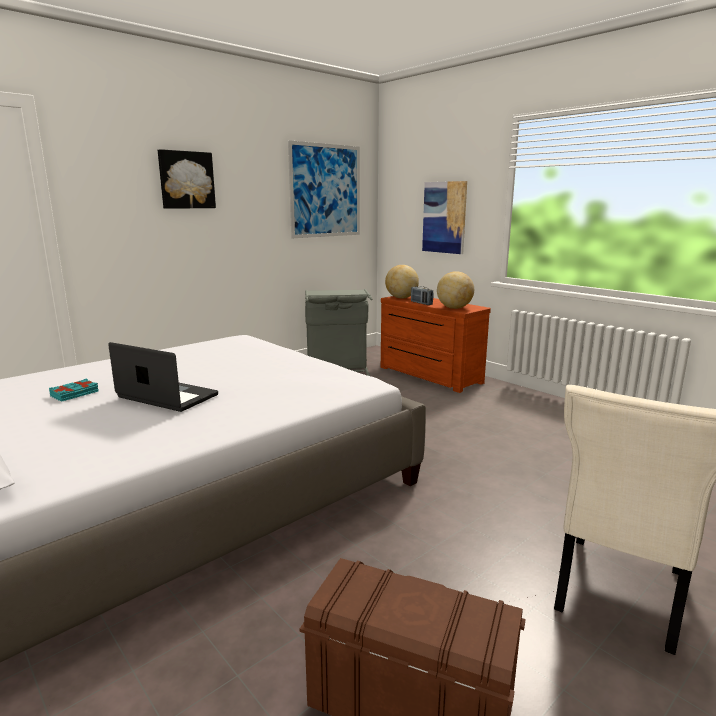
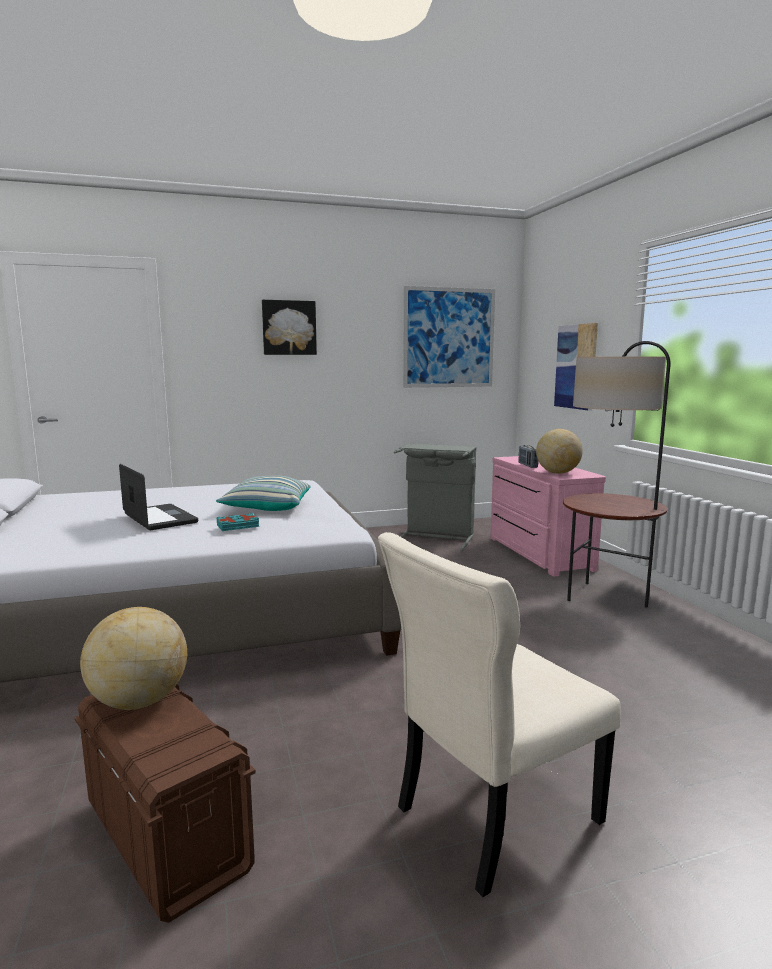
camera: 25 degrees right, 5 degrees down
(75, 394) = (104, 508): turquoise book -> turquoise book (238, 526)
(259, 370) = (267, 508): none -> pillow
(401, 298) = (515, 459): globe -> globe (139, 701)
(428, 375) = (536, 553): brown dresser -> pink dresser
(511, 404) = (606, 598): none -> floor lamp

